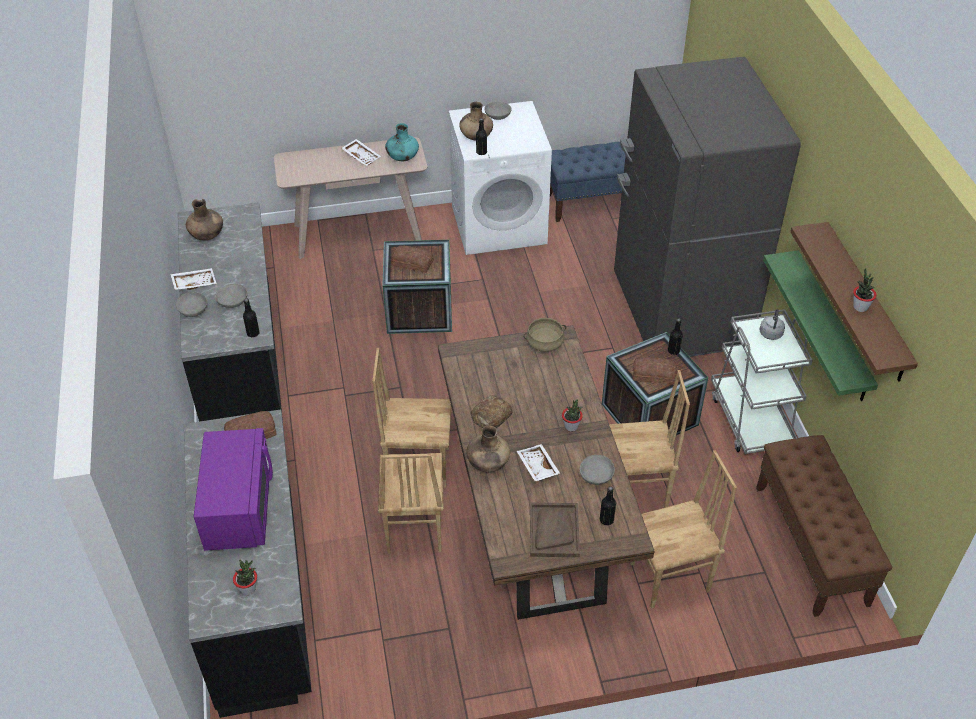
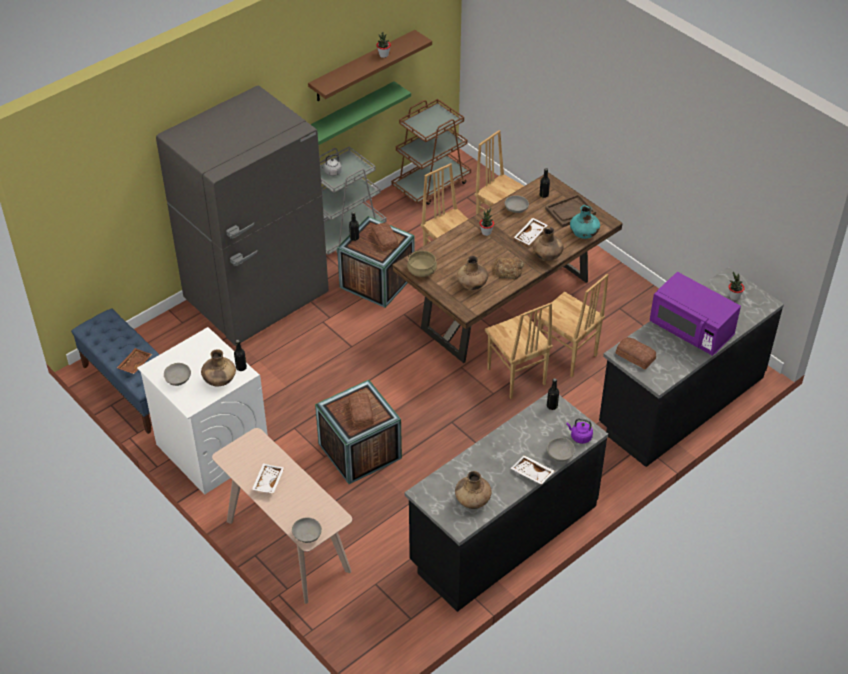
camera: 120 degrees left, 0 degrees up
(198, 334) = (580, 437): none -> purple kettle
(233, 303) = (532, 436): grey bowl -> grey bowl (307, 535)
(239, 508) = (691, 330): purple microwave -> purple microwave turned 105 degrees counterclockwise
(402, 158) = (252, 451): turquoise vase -> turquoise vase (584, 234)
(413, 528) = (566, 356): brown chair -> brown chair turned 75 degrees clockwise
(491, 374) = (472, 285): none -> brown vase
(588, 154) = (134, 364): none -> brown tray
(811, 545) = (431, 184): brown bench -> brown cart

